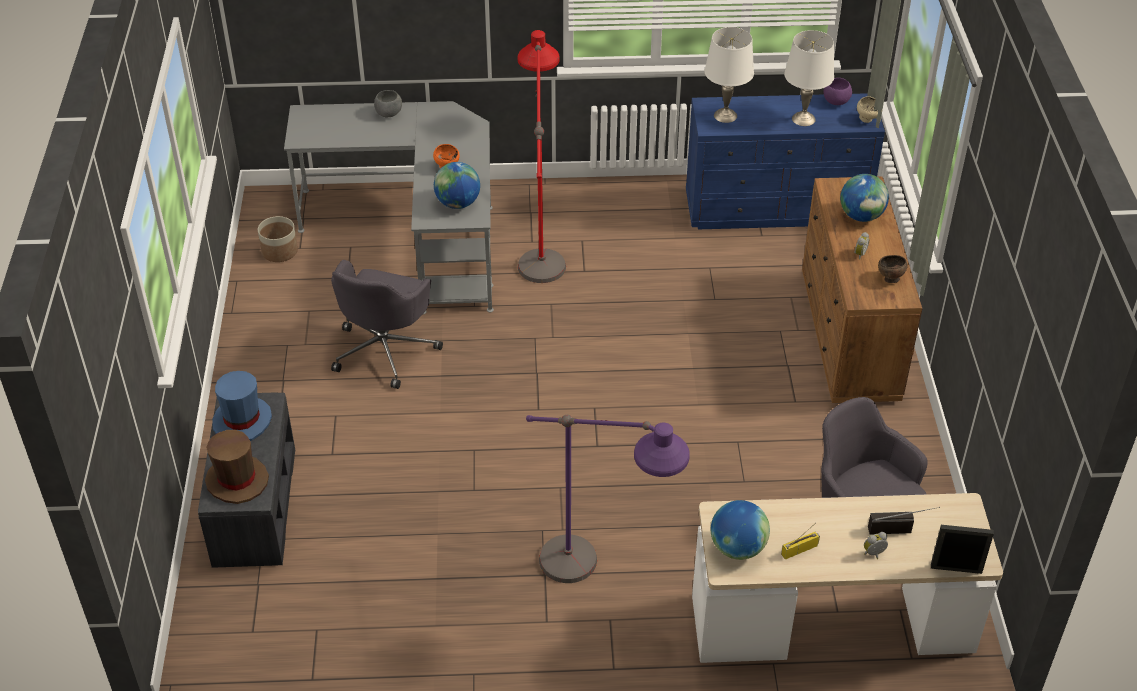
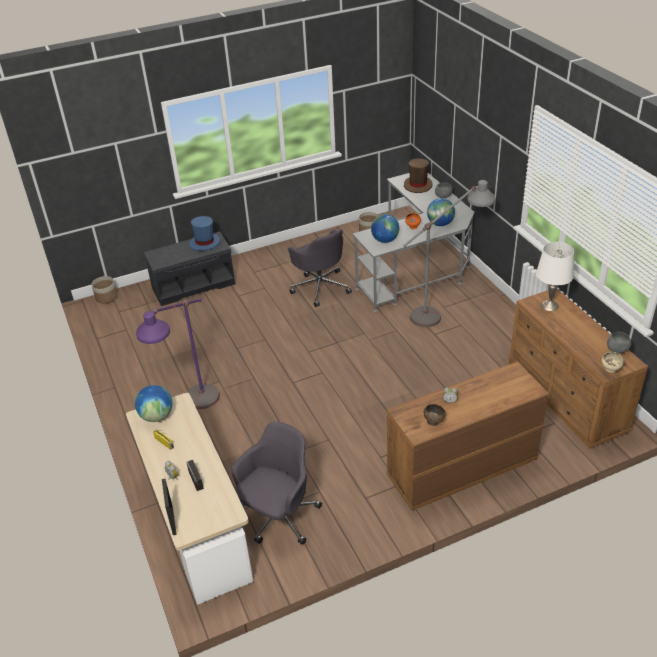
camera: 70 degrees right, 5 degrees down
(190, 643) = (106, 298): none -> planter
(237, 480) = (166, 255): brown hat -> brown hat (418, 185)
(385, 350) = (320, 287): grey office chair -> grey office chair turned 120 degrees counterclockwise
(541, 244) = (444, 311): red floor lamp -> grey floor lamp
(777, 208) = (566, 399): blue dresser -> brown dresser
(804, 119) = (580, 340): white table lamp -> none
(836, 101) = (617, 350): purple bowl -> grey bowl
(861, 216) = (492, 392): globe -> globe (440, 224)

